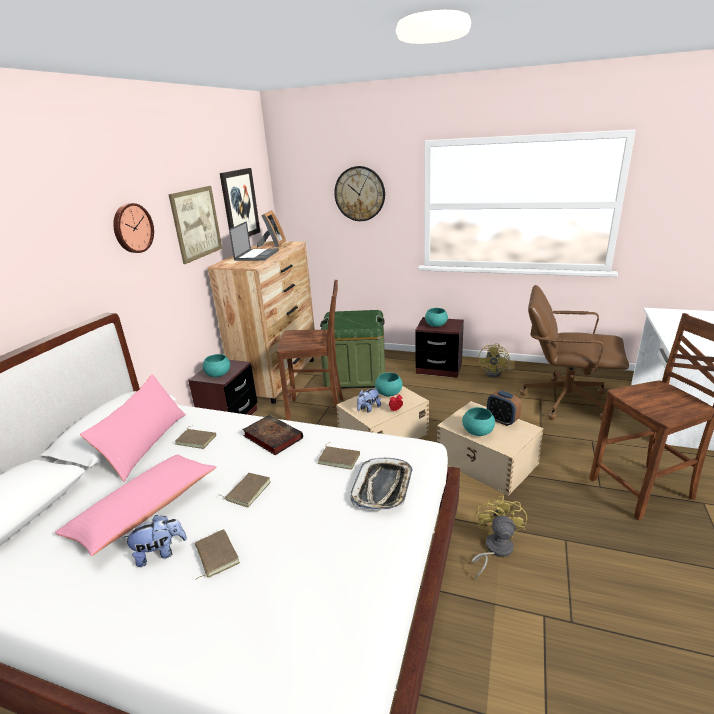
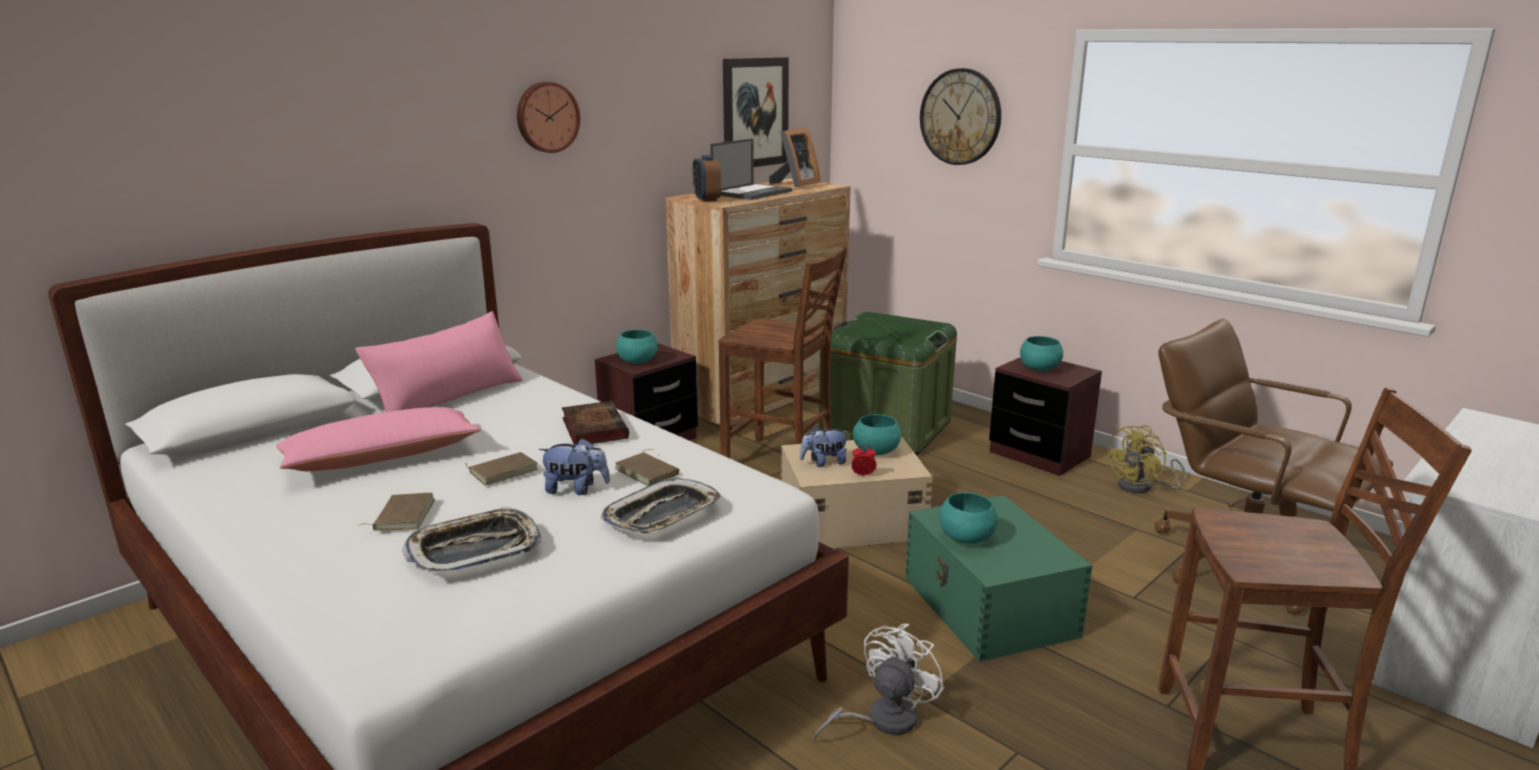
camera: 25 degrees right, 5 degrees down
(160, 553) = (356, 497): plush toy -> plush toy (576, 489)
(196, 223) = (662, 129): picture -> none
(197, 439) = (507, 408): brown book -> none
(298, 563) = (475, 549): none -> tray
(487, 462) = (989, 607): beige storage box -> green storage box
(494, 550) = (881, 720): yellow fan -> white fan
(502, 420) = (1027, 535): alarm clock -> alarm clock (707, 199)

